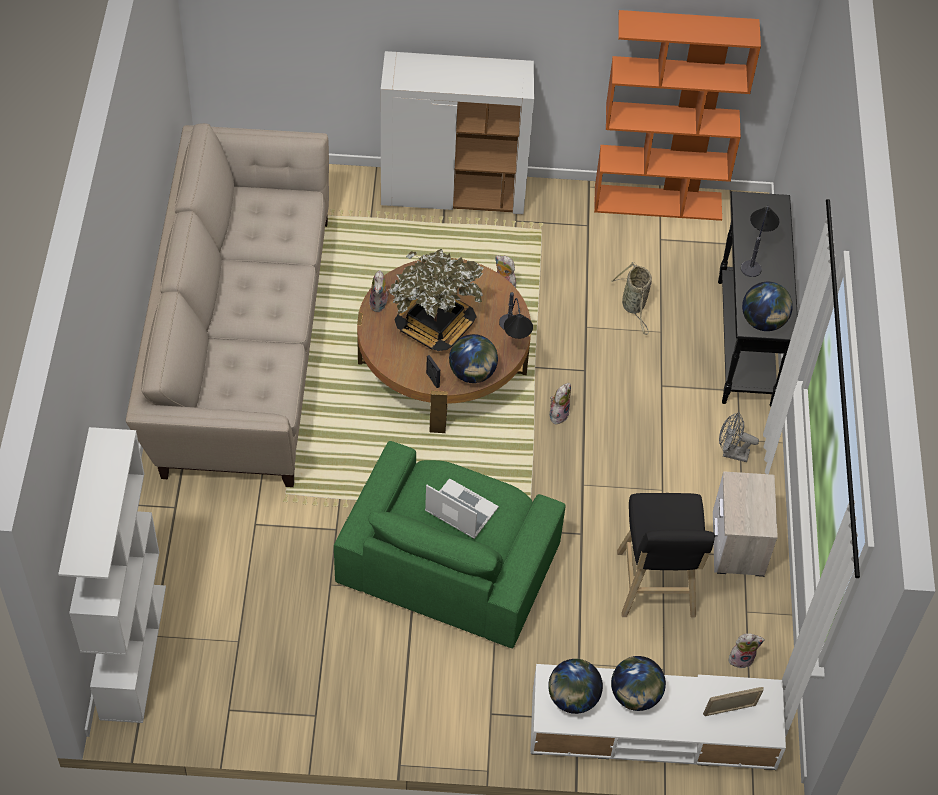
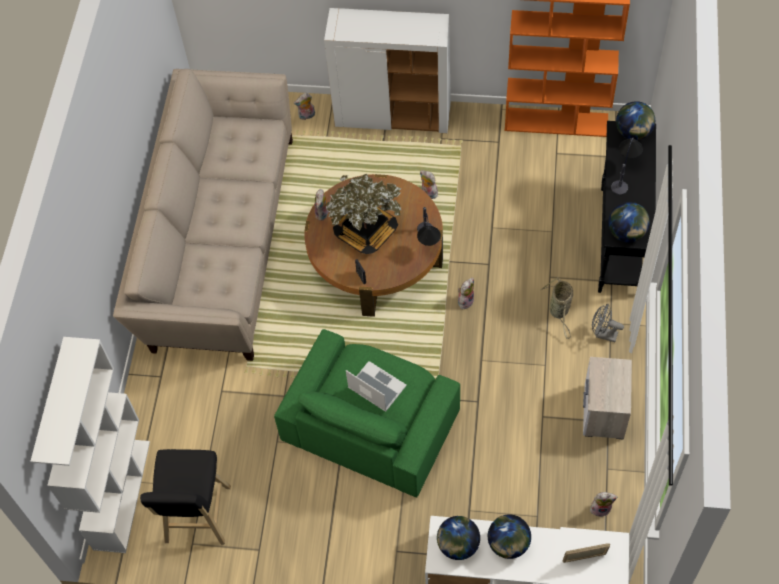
camera: 10 degrees right, 5 degrees up
(344, 193) = (306, 116): none -> plush toy
(472, 373) = (393, 272): globe -> globe (633, 132)
(634, 306) = (531, 210): basket -> basket (559, 311)
(655, 588) = (534, 448): black stool -> black stool (197, 518)

